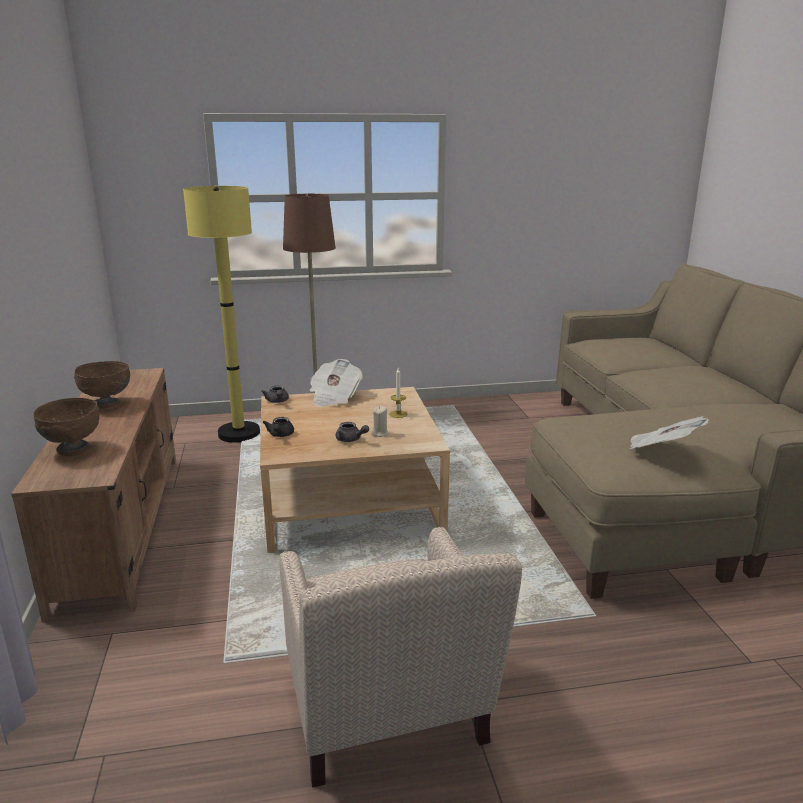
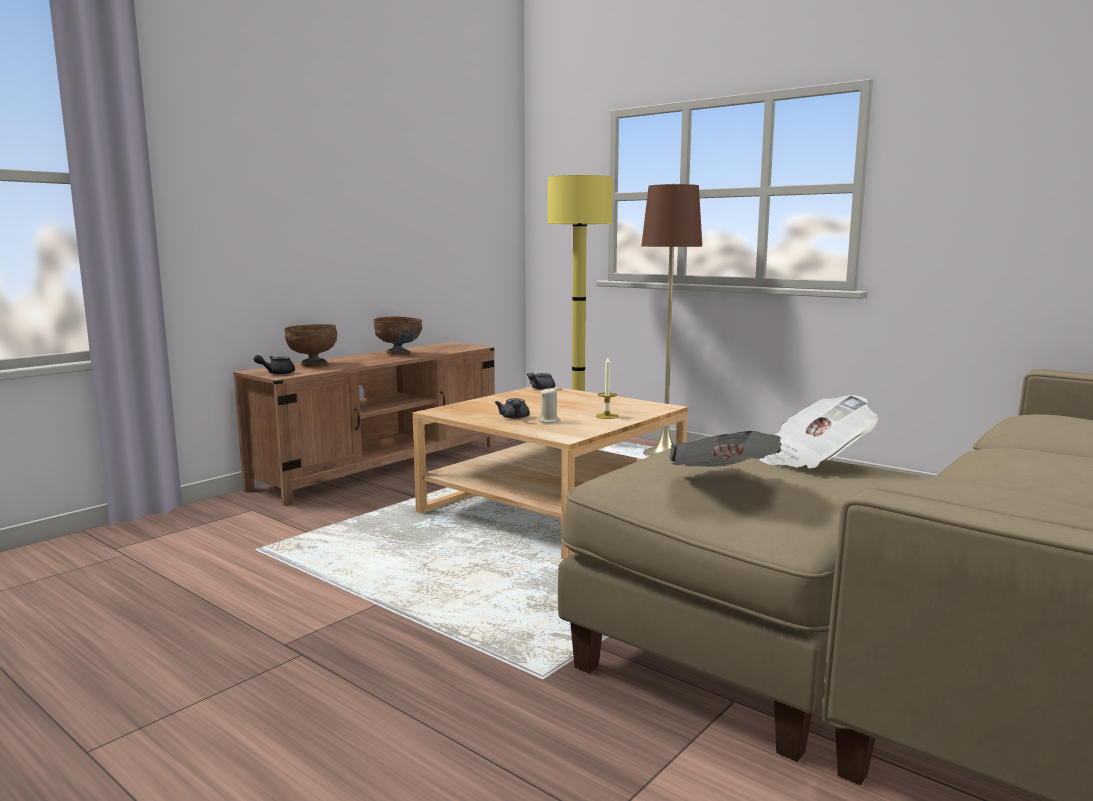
camera: 50 degrees right, 10 degrees down
(280, 435) = (477, 403): black teapot -> black teapot (277, 373)
(334, 397) = (590, 396): newspaper -> newspaper (813, 460)
(386, 718) = (245, 626): beige armchair -> none

